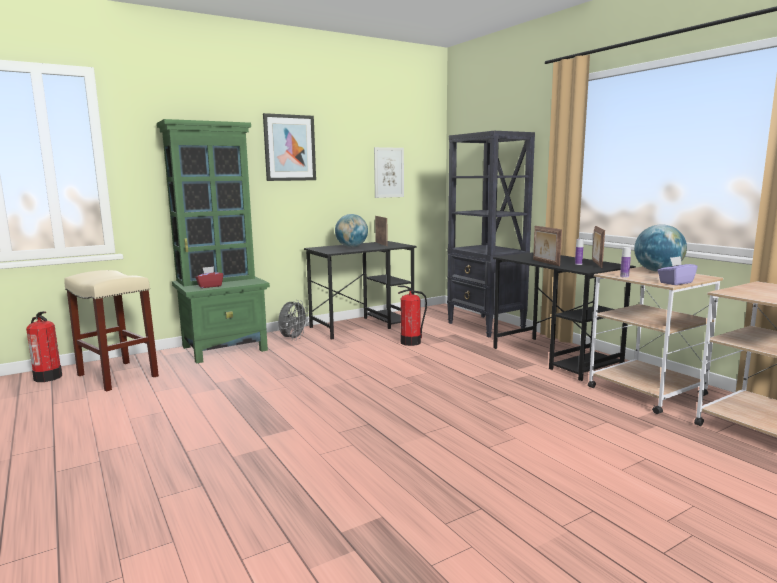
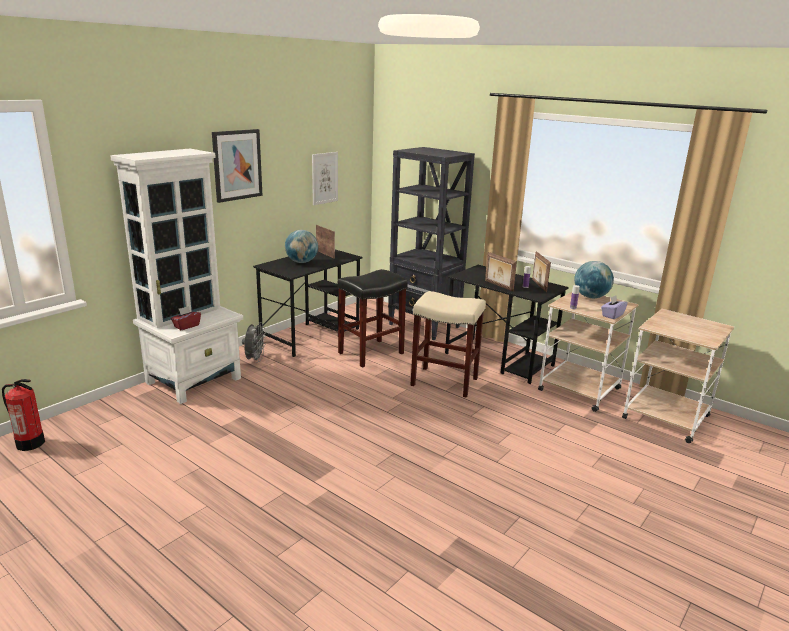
camera: 20 degrees left, 10 degrees up
(116, 375) = (108, 430): beige stool -> beige stool (443, 382)
(225, 349) = (195, 381): green cabinet -> white cabinet
(411, 342) = (370, 353): fire extinguisher -> black stool

